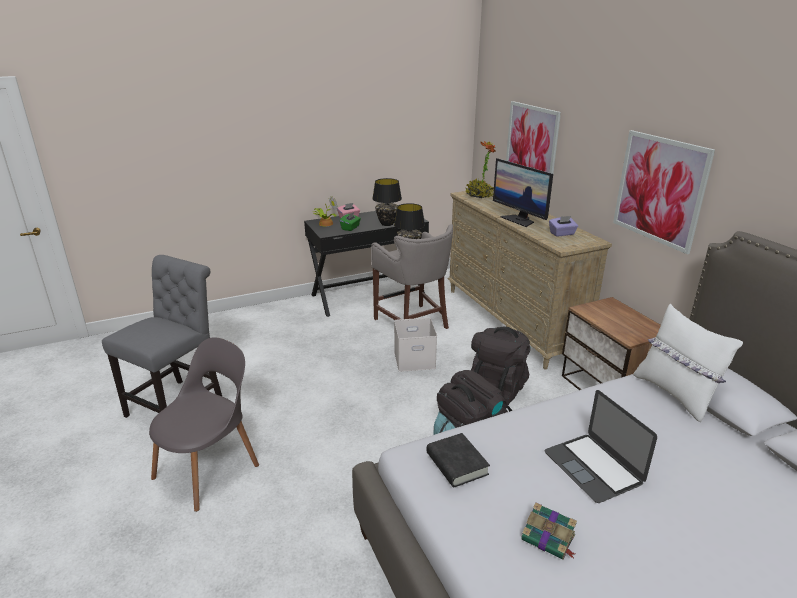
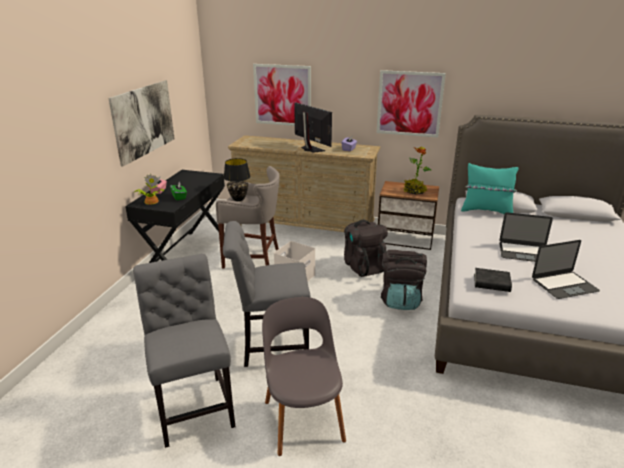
camera: 50 degrees left, 0 degrees up
(290, 402) = (271, 346): none -> grey chair
(352, 143) = (144, 120): none -> picture
(387, 224) = (199, 185): black table lamp -> none
(479, 196) = (251, 142): potted plant -> potted plant (414, 192)
(519, 220) = (311, 149): monitor -> monitor turned 135 degrees counterclockwise
(549, 538) = (564, 285): book -> laptop
(675, 394) = (486, 211): white pillow -> turquoise pillow

